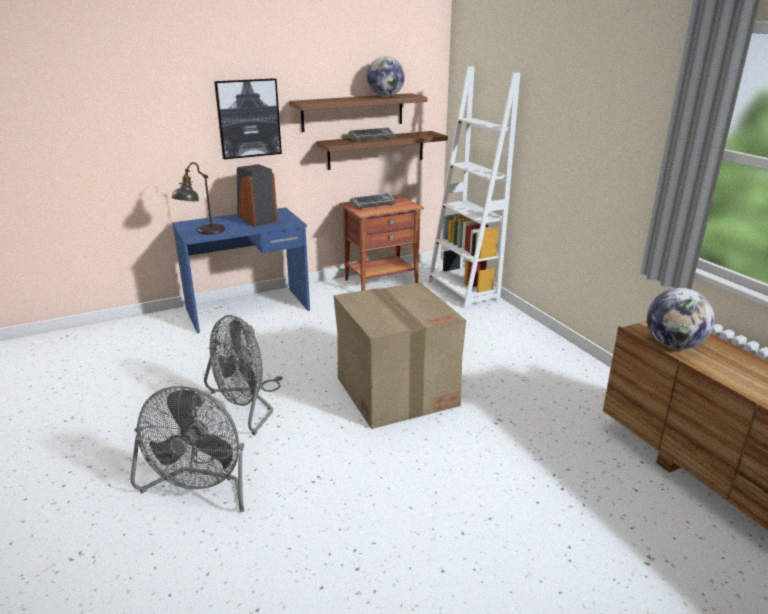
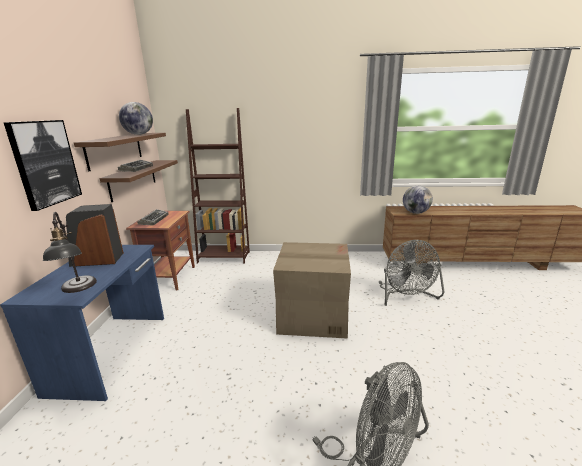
camera: 60 degrees left, 5 degrees down
(248, 404) = (271, 393): grey fan -> grey fan (404, 296)
(463, 290) = (224, 257): white bookcase -> brown bookcase

